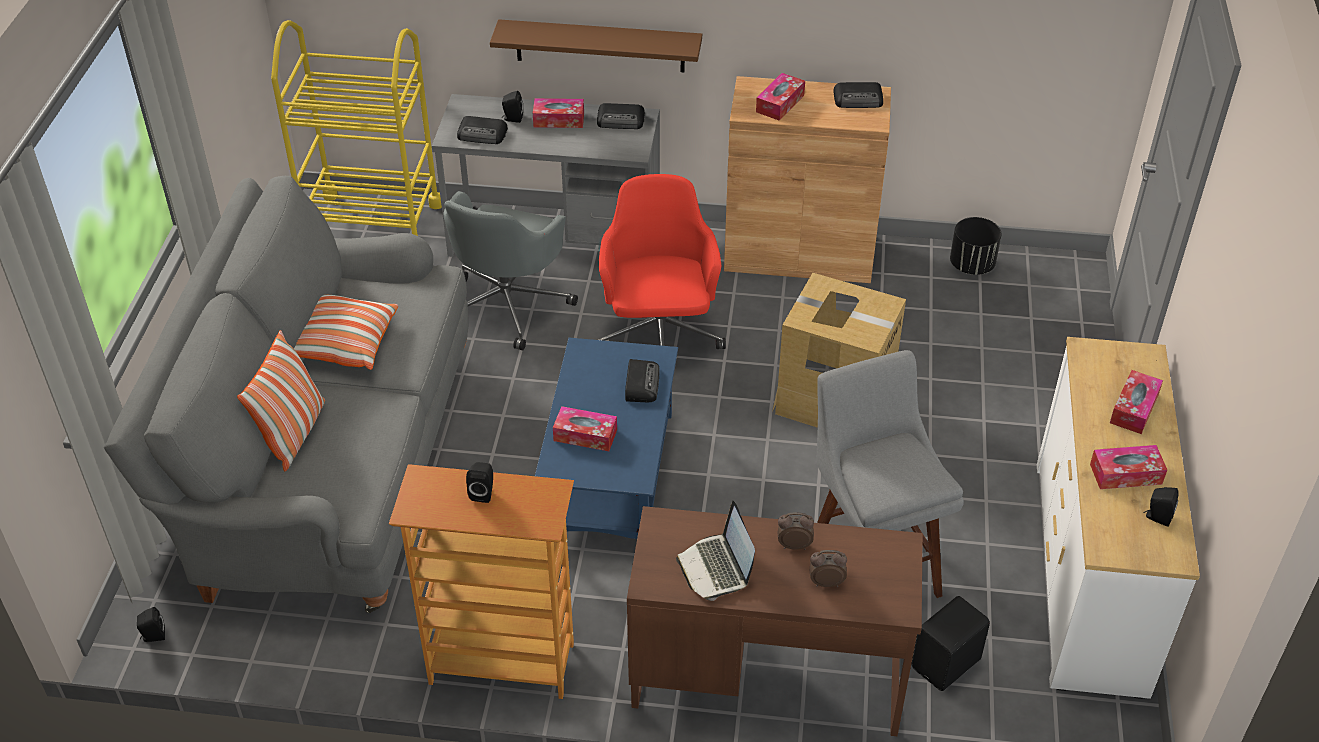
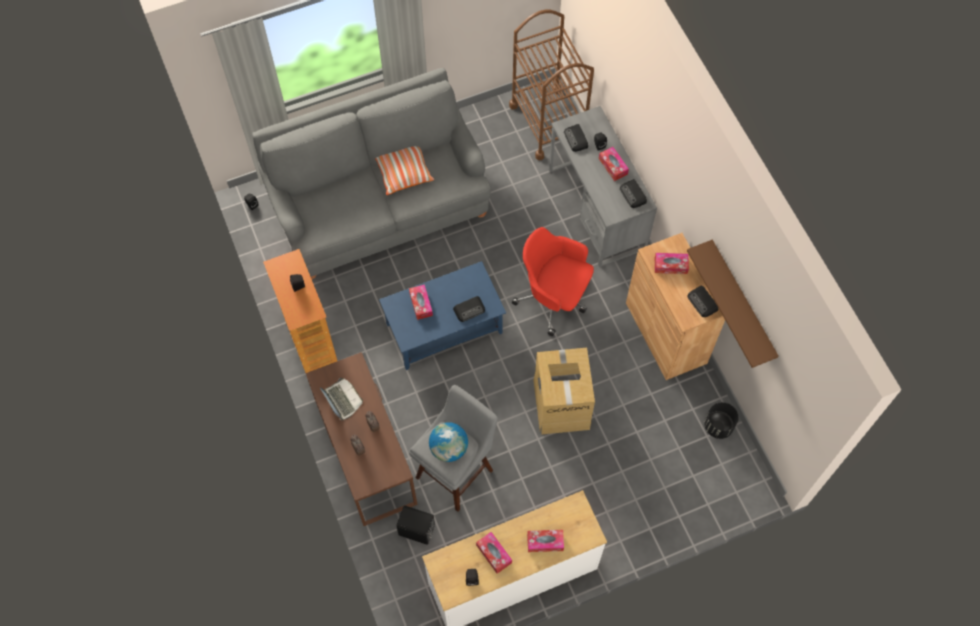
camera: 60 degrees right, 20 degrees up
(293, 433) = (337, 189): pillow -> none
(373, 225) = (548, 123): yellow cart -> brown cart
(508, 304) = (531, 217): grey office chair -> none
(600, 46) = (647, 155): brown shelf -> brown shelf (742, 303)
(659, 337) = (554, 298): red office chair -> red office chair turned 120 degrees counterclockwise
(716, 568) = (342, 400): laptop -> laptop turned 105 degrees clockwise
(897, 467) = (449, 448): none -> globe

